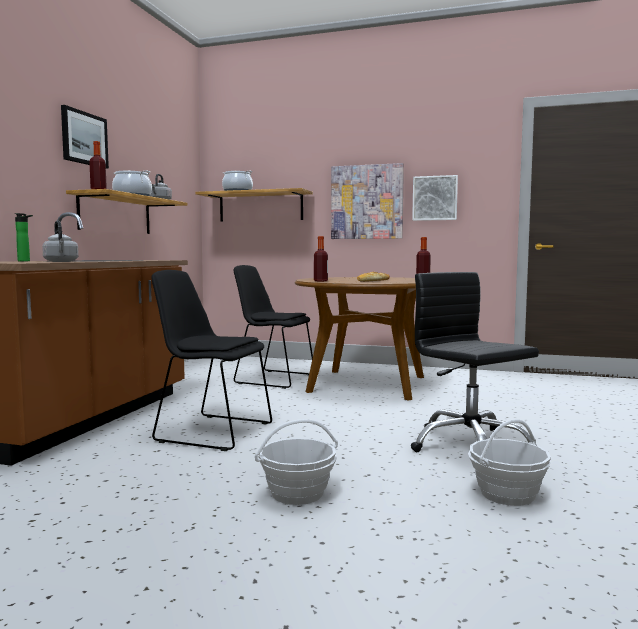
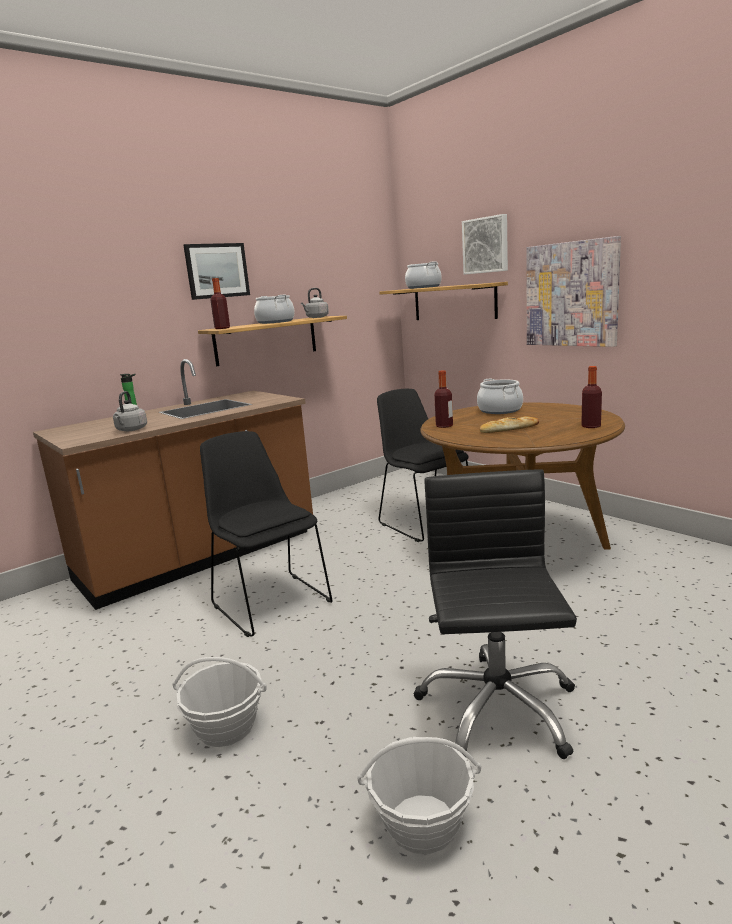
camera: 35 degrees right, 10 degrees up
(339, 278) = (499, 410): none -> cooking pot
(435, 198) = (665, 286): picture -> picture (486, 245)

